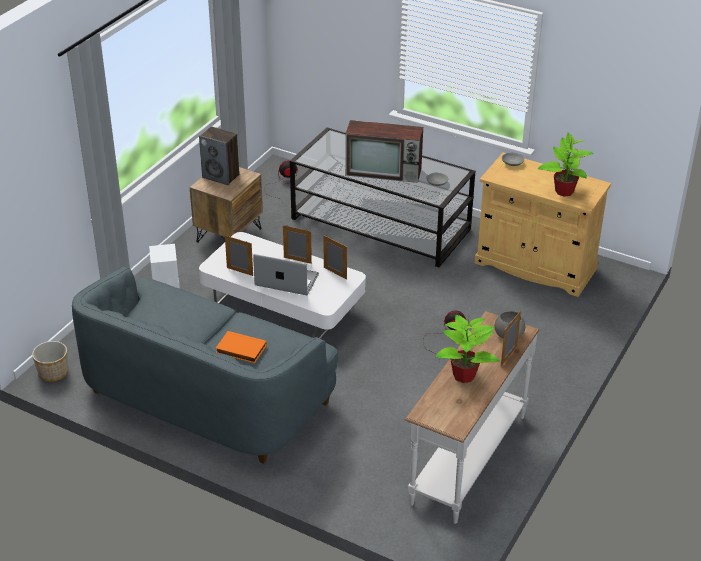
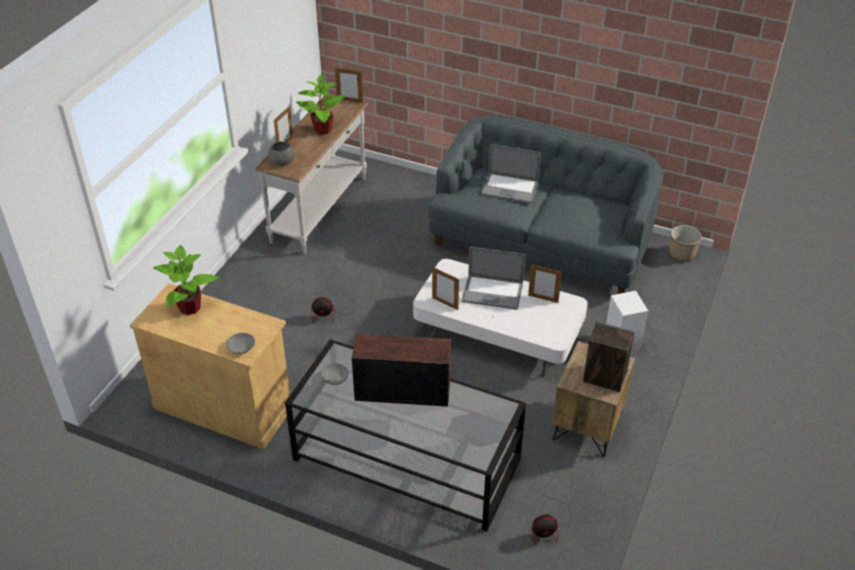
camera: 175 degrees right, 5 degrees up
(240, 350) = (509, 188): orange book -> laptop
(297, 260) = (487, 316): picture frame -> picture frame (349, 101)

